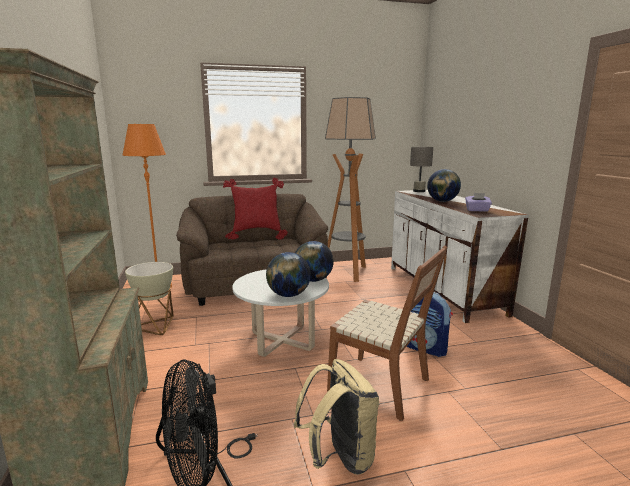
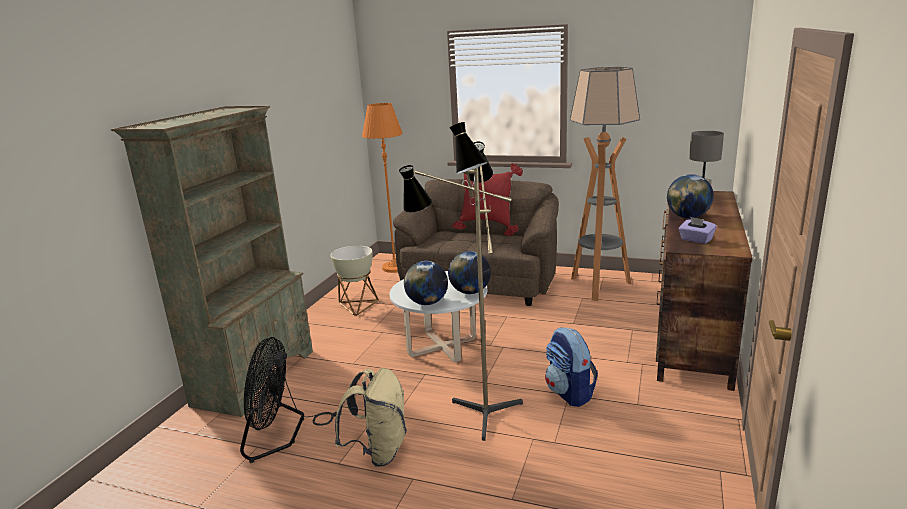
camera: 35 degrees right, 5 degrees up
(383, 388) = (477, 415): chair -> floor lamp
(442, 290) = (690, 334): white cabinet -> brown cabinet

